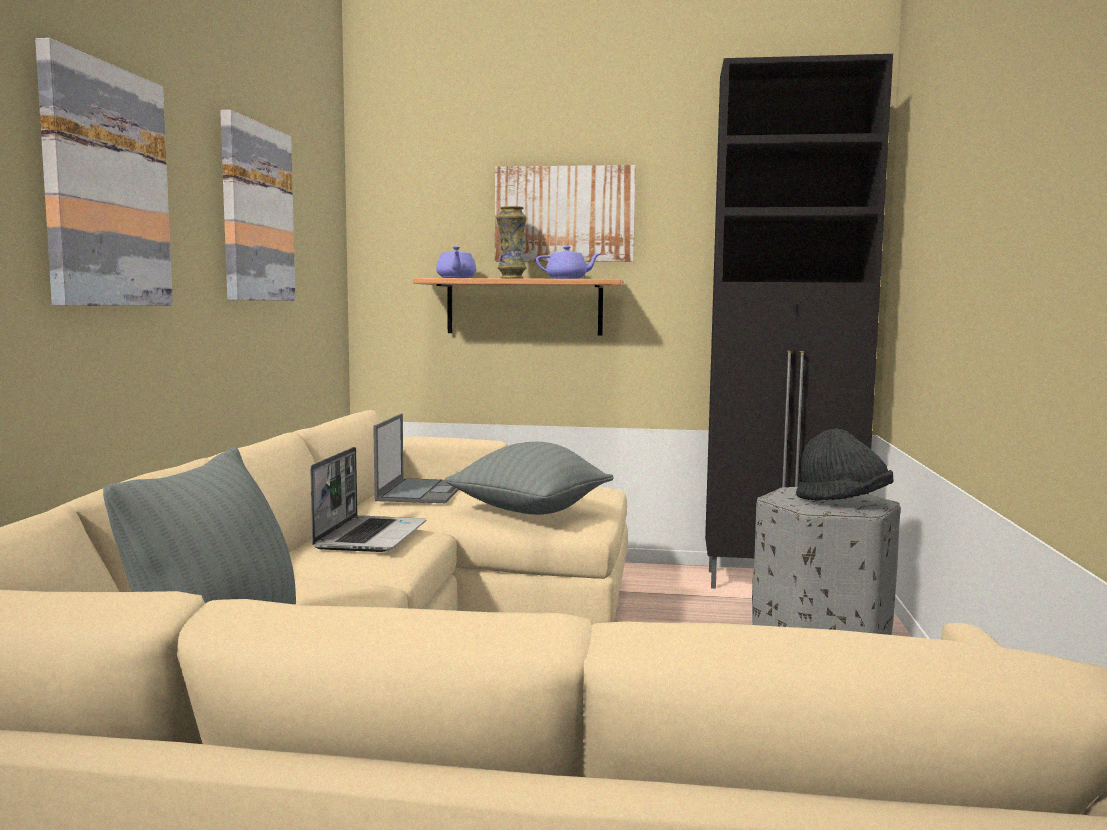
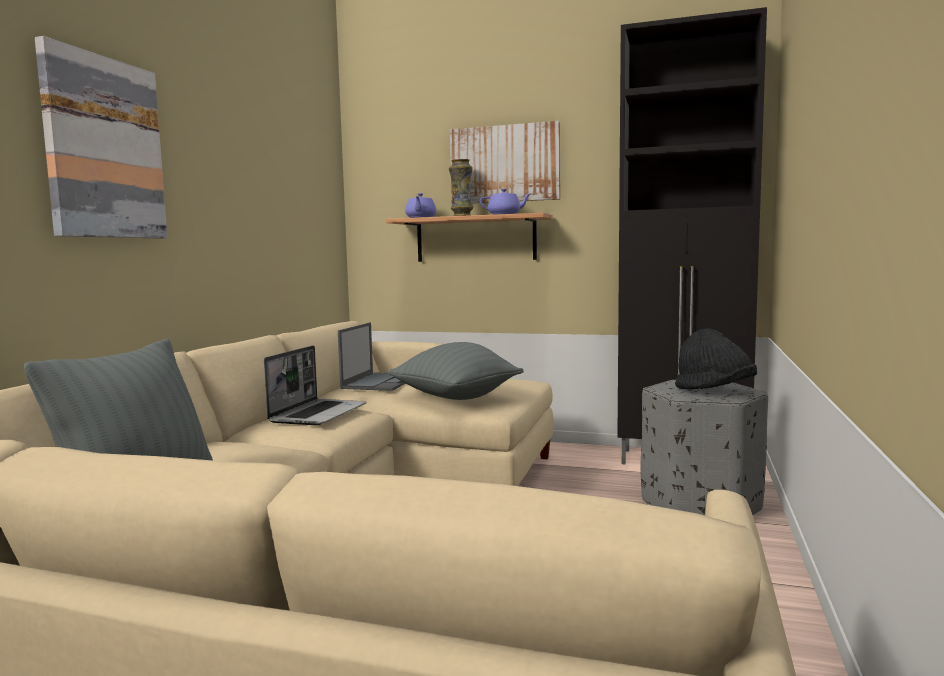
camera: 10 degrees right, 0 degrees up
(256, 213) = (252, 170): picture -> none

